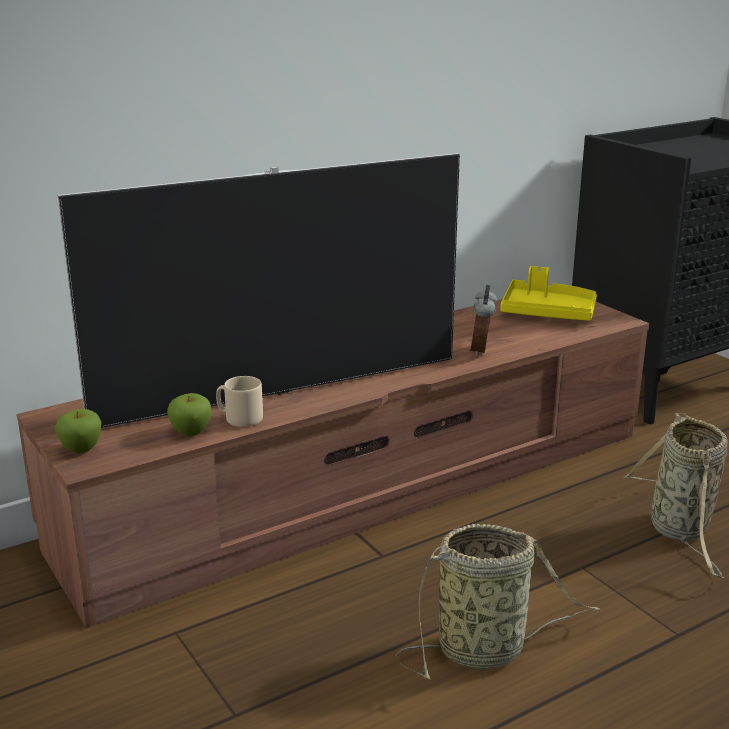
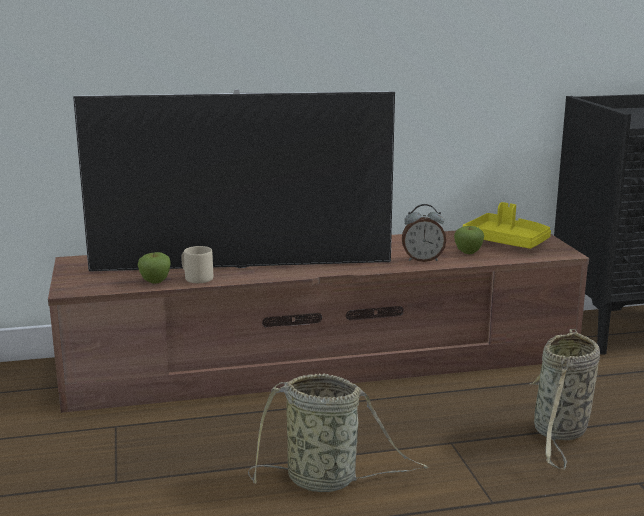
camera: 20 degrees right, 5 degrees down
(81, 449) = (75, 281): apple -> apple (468, 252)
(482, 351) = (422, 260): alarm clock -> alarm clock turned 120 degrees counterclockwise

